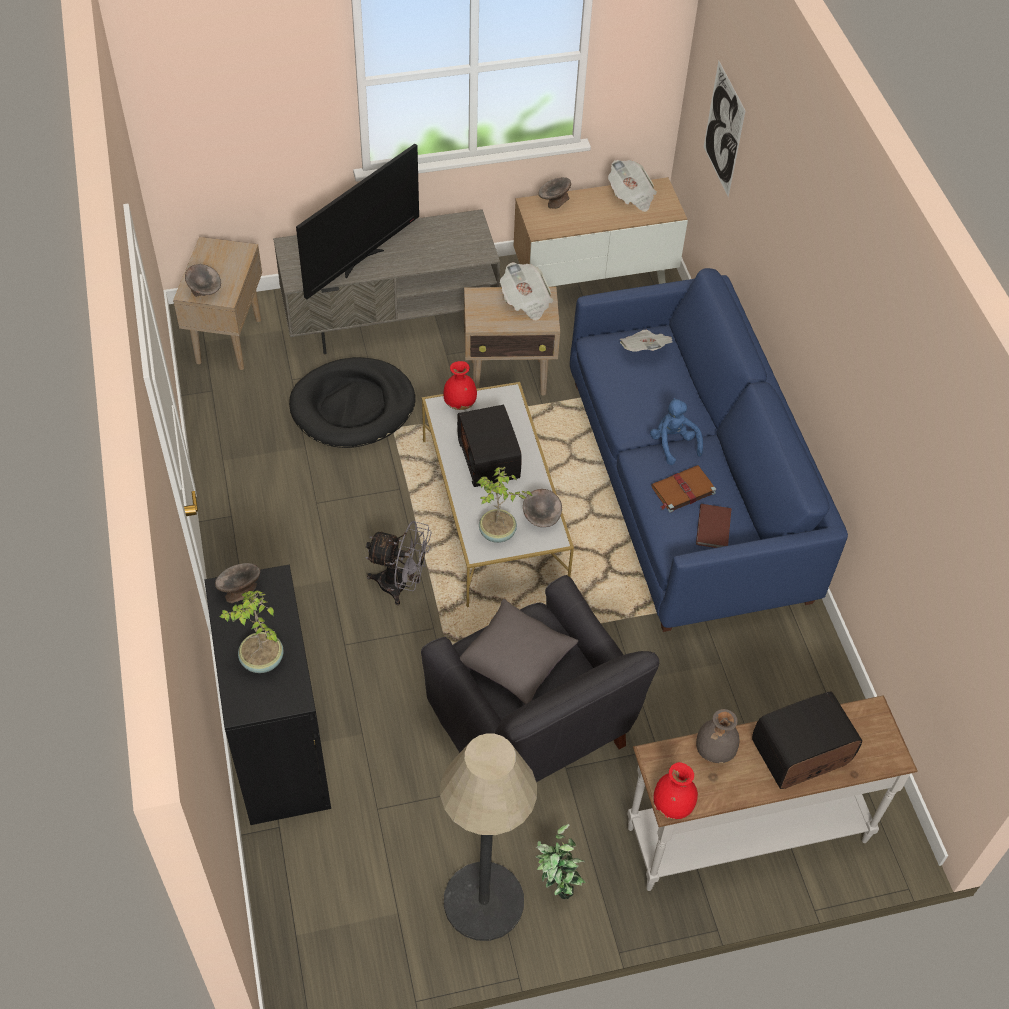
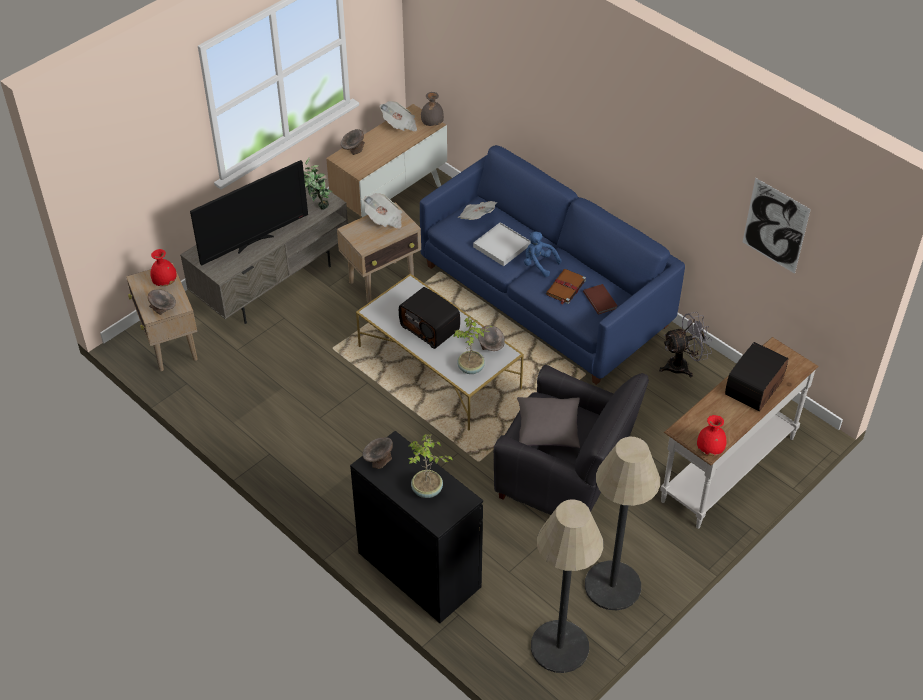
camera: 30 degrees left, 5 degrees down
(353, 407) = (294, 347): black dog bed -> none
(360, 940) = (559, 646): none -> floor lamp
(361, 261) = (254, 242): television -> television turned 45 degrees clockwise
(401, 585) = (416, 439): grey fan -> grey fan (682, 365)
(460, 403) = (384, 303): red vase -> red vase (165, 282)
(557, 885) = (646, 554): potted plant -> potted plant (317, 206)
(645, 400) = (501, 246): none -> white tray
(714, 750) = (708, 410): grey vase -> grey vase (432, 124)
(723, 129) = (461, 52): picture -> picture (775, 226)

